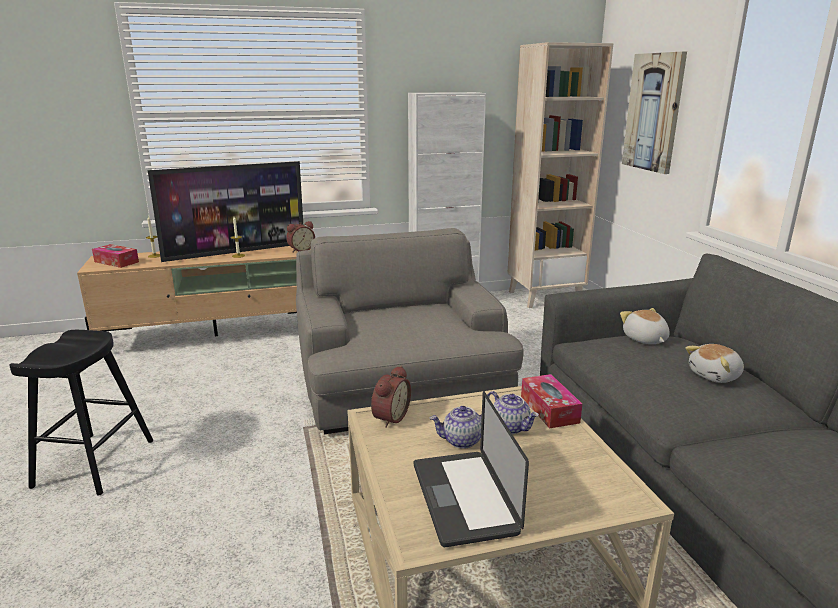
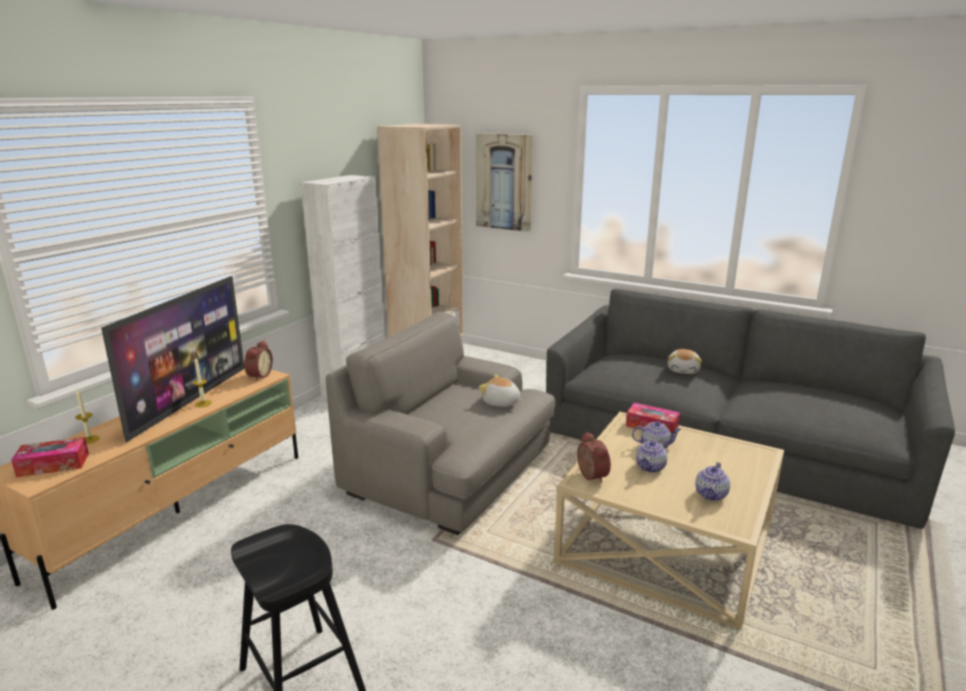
camera: 45 degrees left, 0 degrees up
(464, 498) = (711, 495): laptop -> teapot
(644, 339) = (617, 361): plush toy -> plush toy (501, 403)

